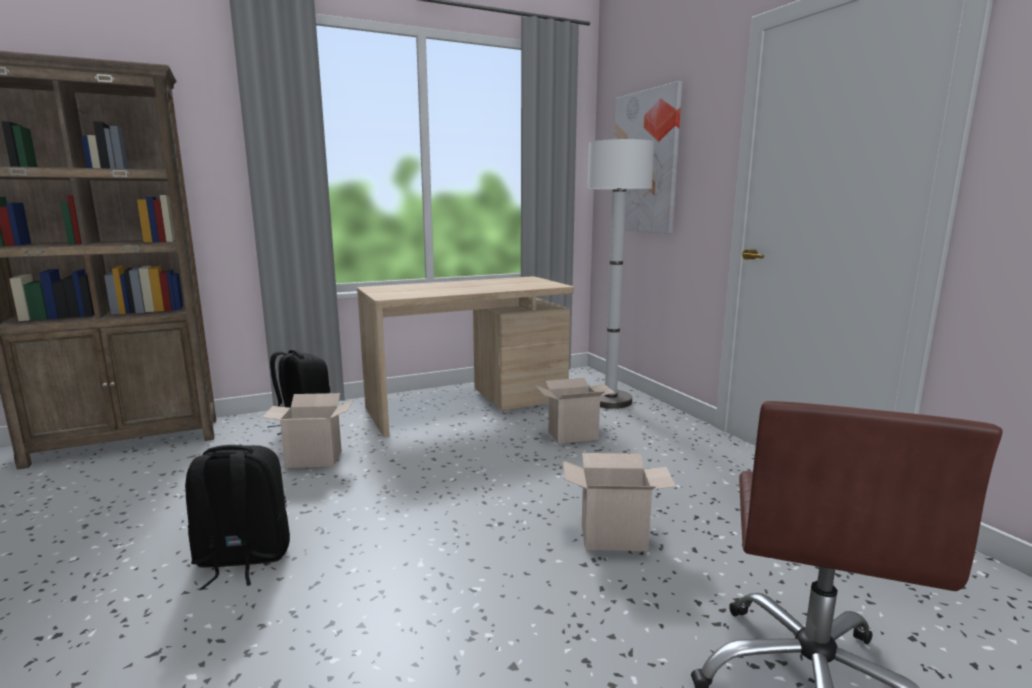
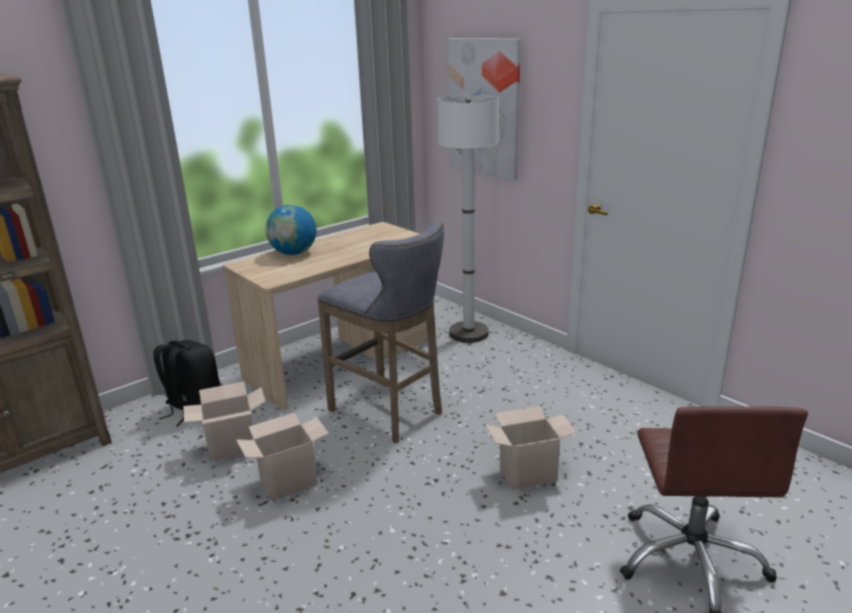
camera: 15 degrees left, 10 degrees up
(242, 559) = (240, 559): black backpack -> none
(428, 285) = (294, 253): none -> globe
(488, 454) = (390, 413): none -> grey stool
(574, 435) = (454, 378): cardboard box -> cardboard box (290, 481)

